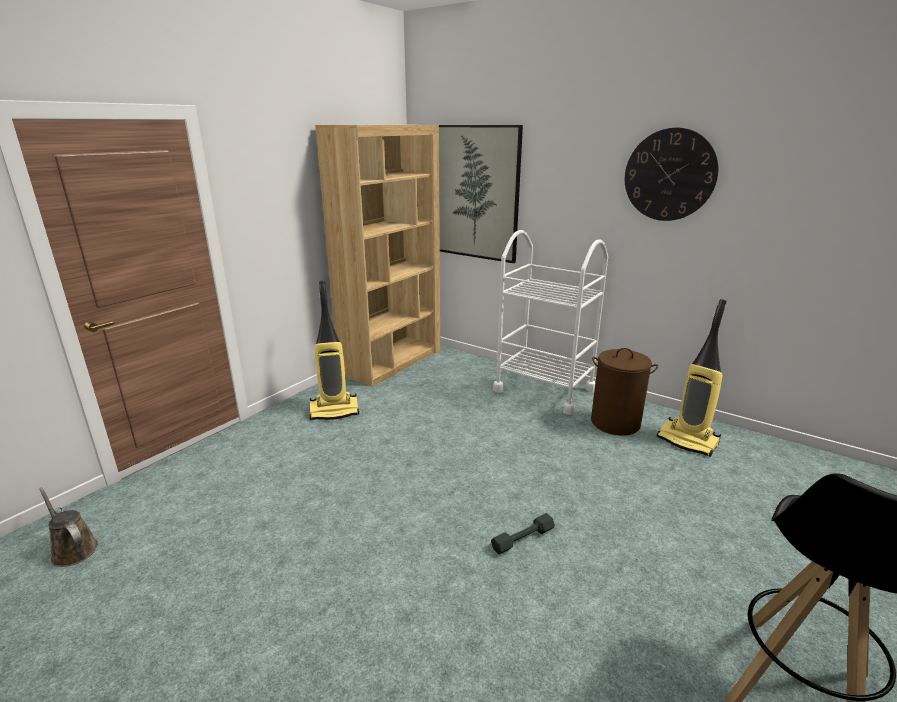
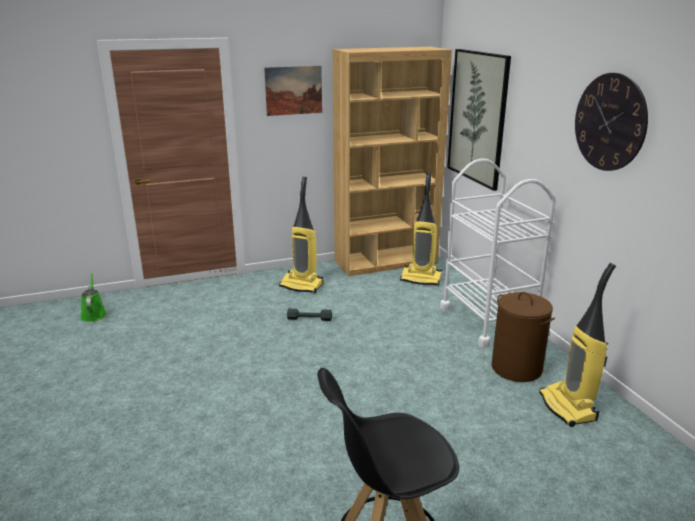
camera: 35 degrees right, 0 degrees up
(73, 549) = (93, 314): brown watering can -> green watering can
(279, 177) = (293, 90): none -> picture
(443, 368) = (421, 279): none -> vacuum cleaner
(523, 539) = (323, 411): grey dumbbell -> grey dumbbell (309, 319)

